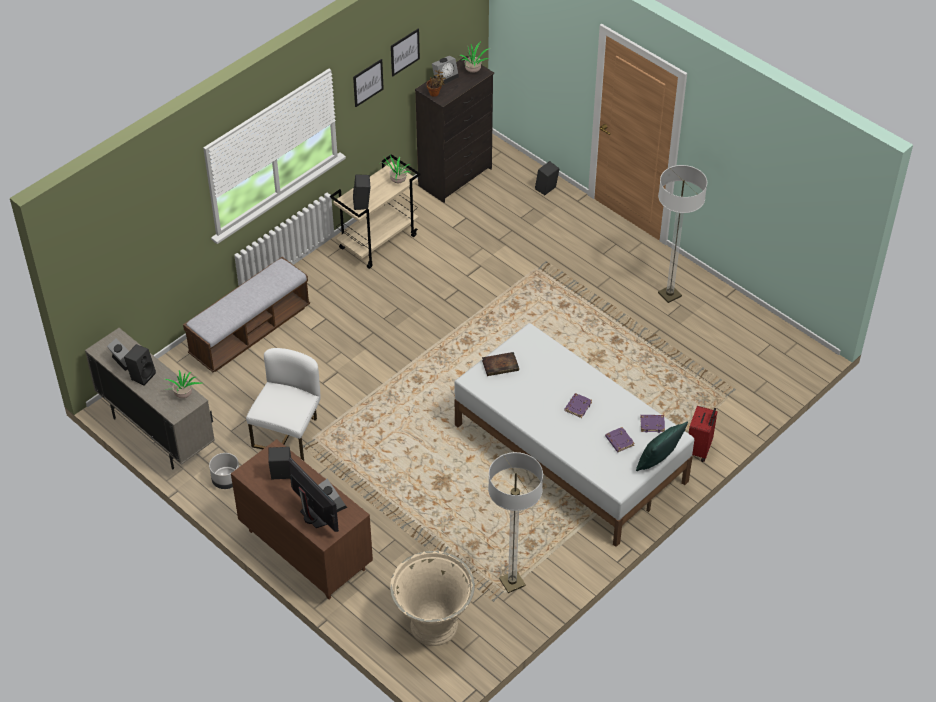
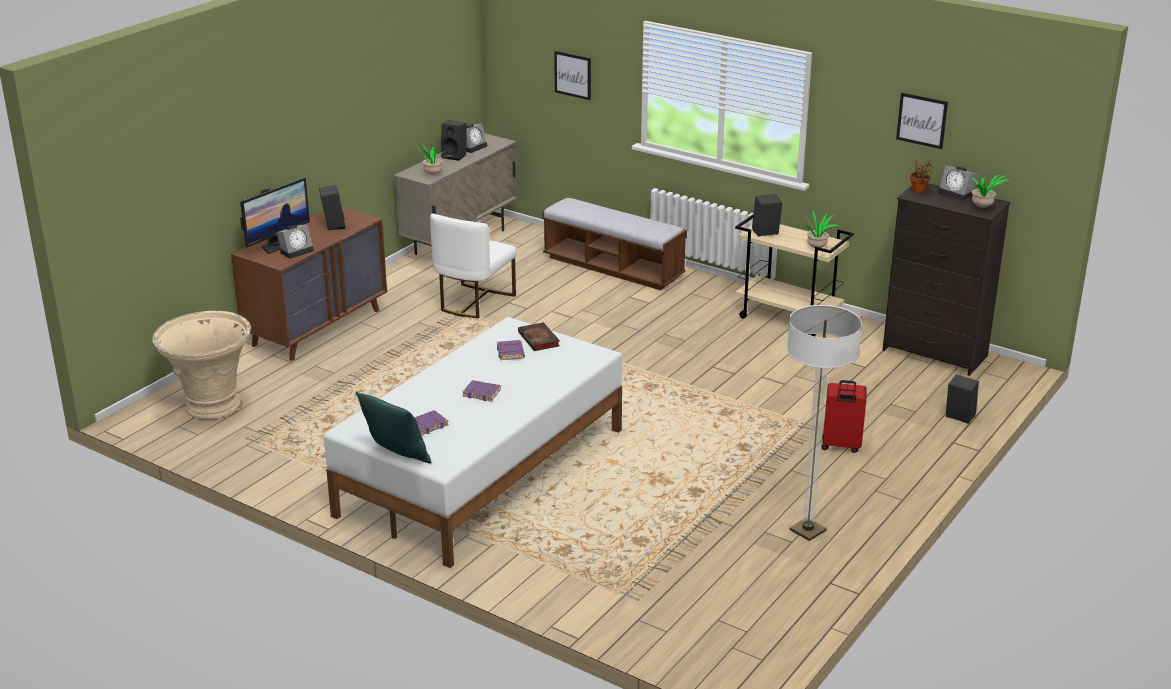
camera: 80 degrees right, 20 degrees down
(226, 480) = (405, 280): grey planter -> none
(289, 434) = (473, 302): white chair -> white chair turned 105 degrees clockwise
(368, 82) = (860, 118): picture -> picture (572, 75)
(512, 582) = (273, 448): floor lamp -> none
(652, 424) = (462, 447): purple book -> purple book (511, 353)
(699, 449) = (511, 574): red suitcase -> red suitcase (841, 446)

